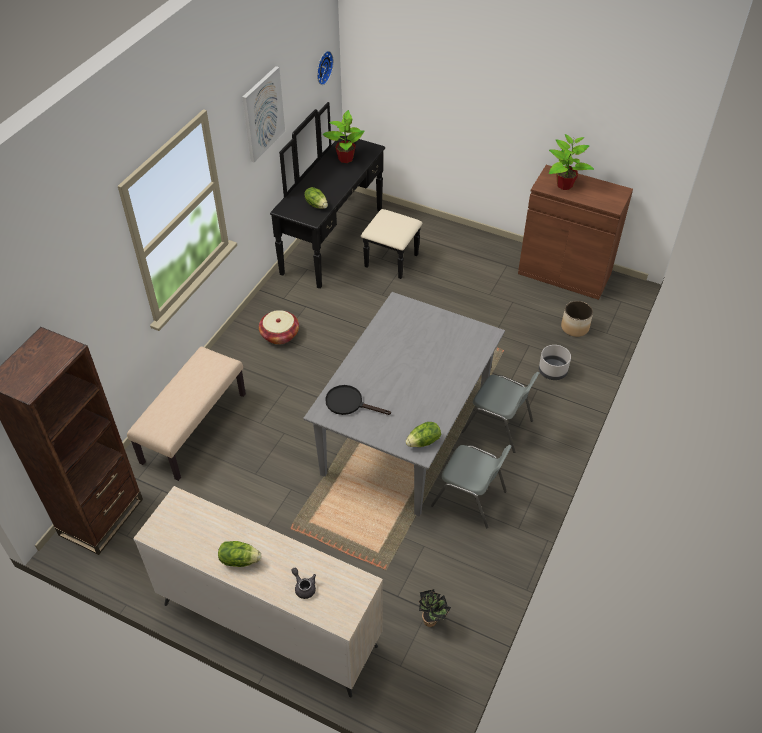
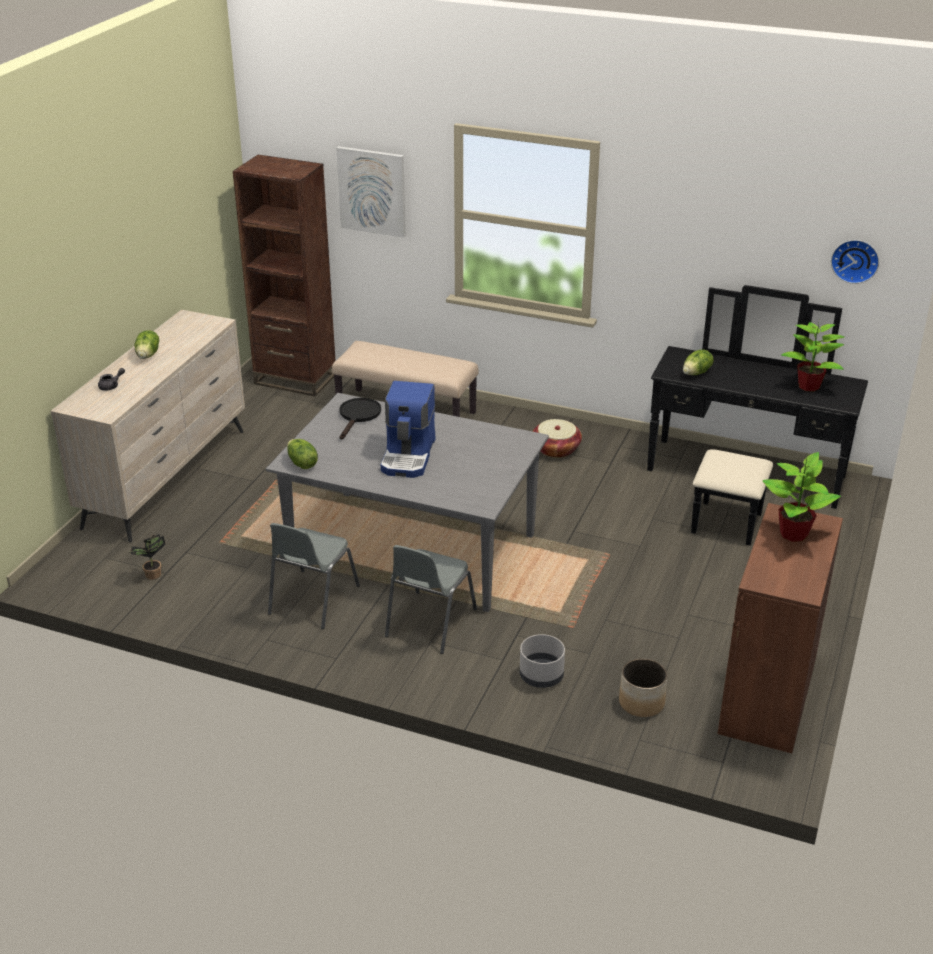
camera: 85 degrees right, 15 degrees down
(262, 114) = (701, 223): picture -> picture (372, 191)
(417, 372) = (409, 456): none -> coffee machine

